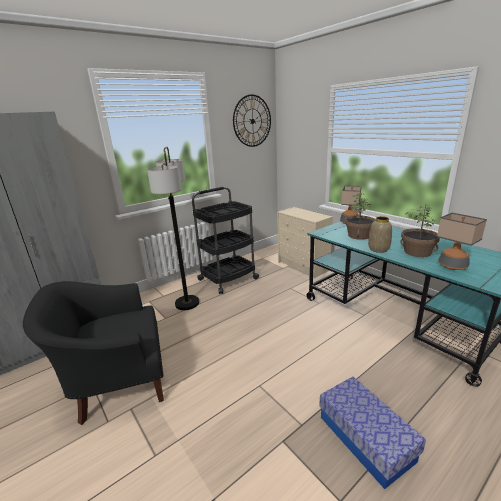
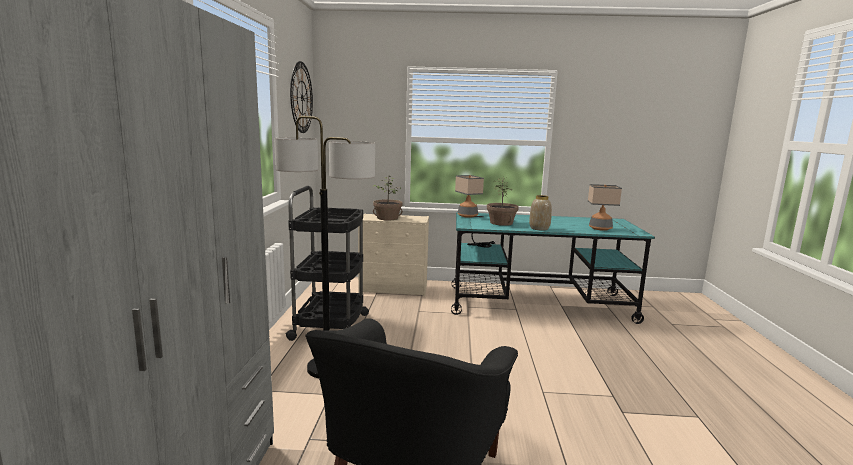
camera: 50 degrees left, 10 degrees down
(365, 438) = (650, 379): storage box -> none
(417, 252) = (564, 225): potted plant -> potted plant (387, 218)

